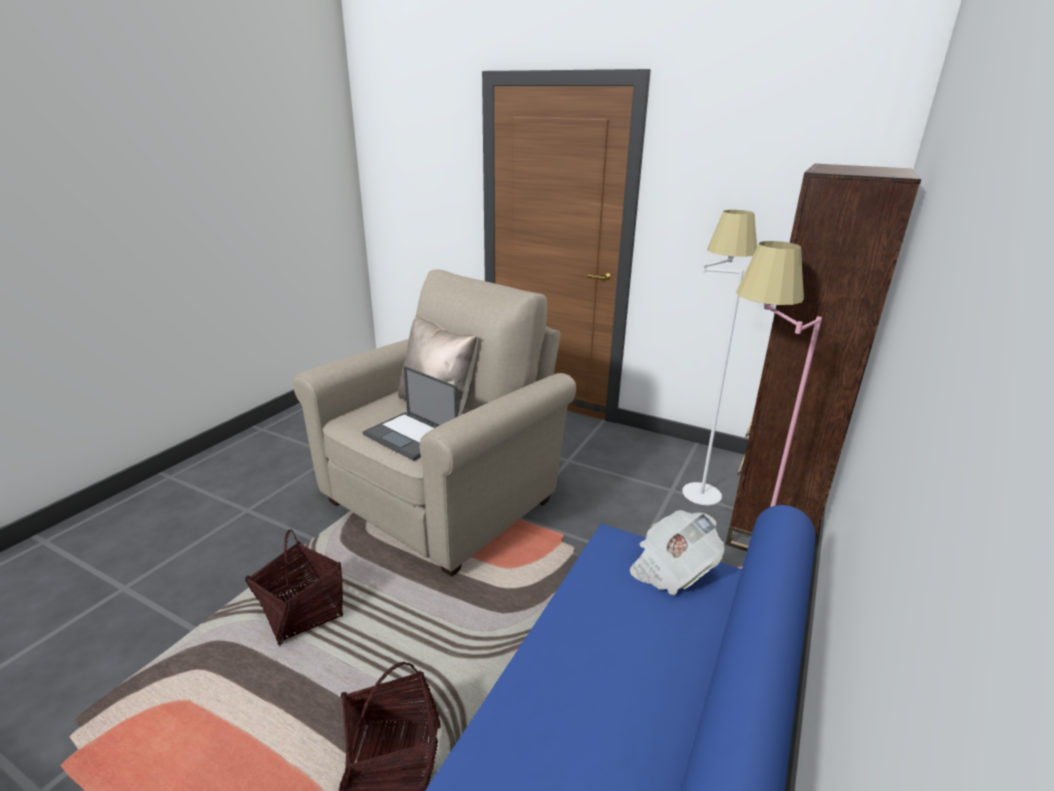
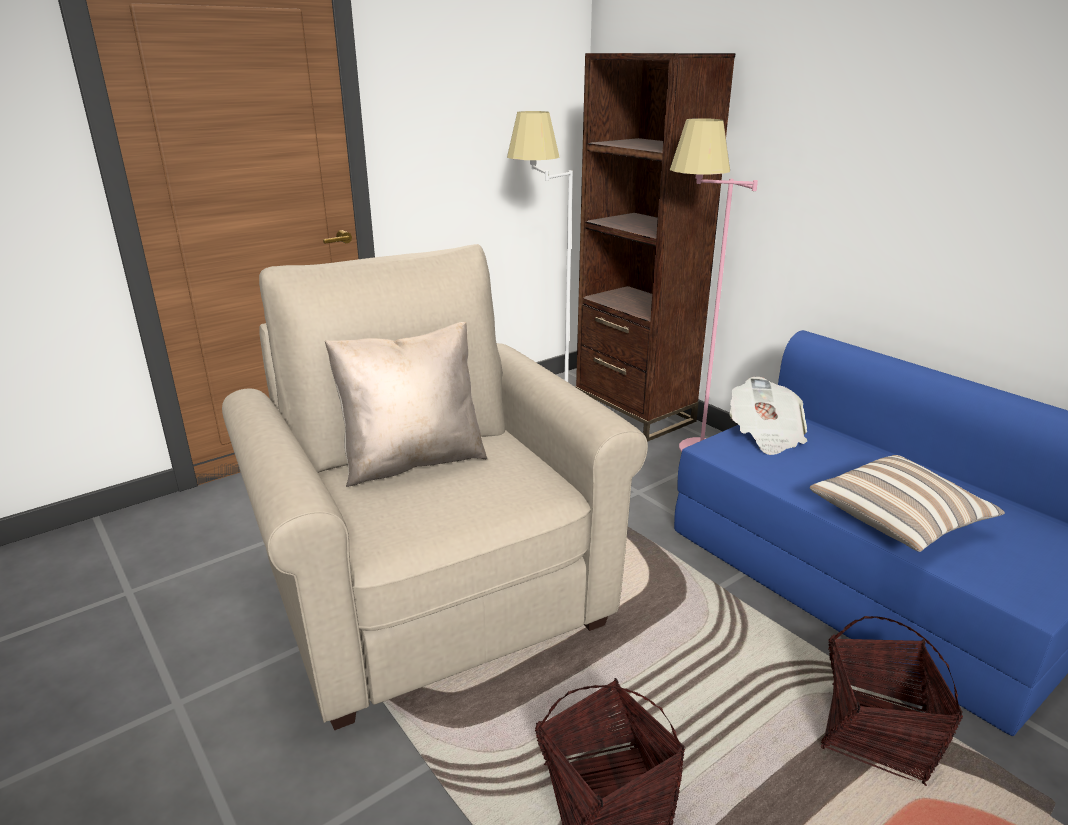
camera: 65 degrees left, 0 degrees up
(412, 436) = (488, 493): laptop -> none
(561, 679) = (899, 522): none -> pillow

